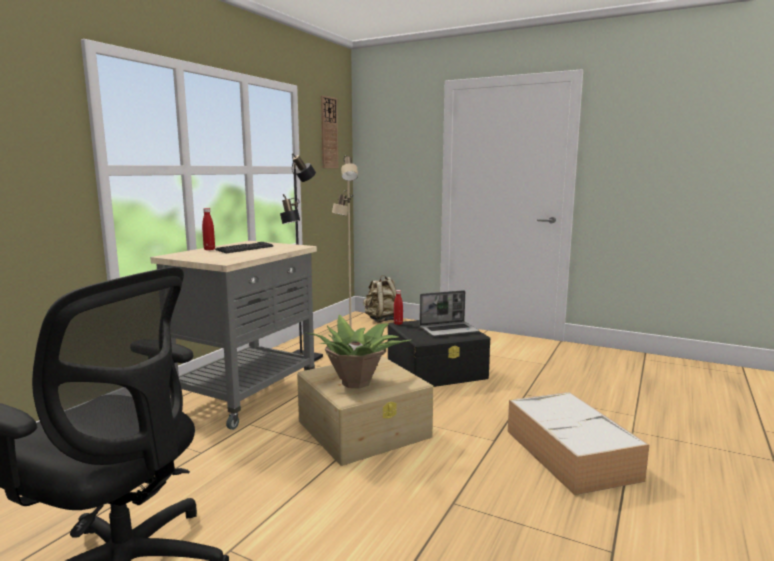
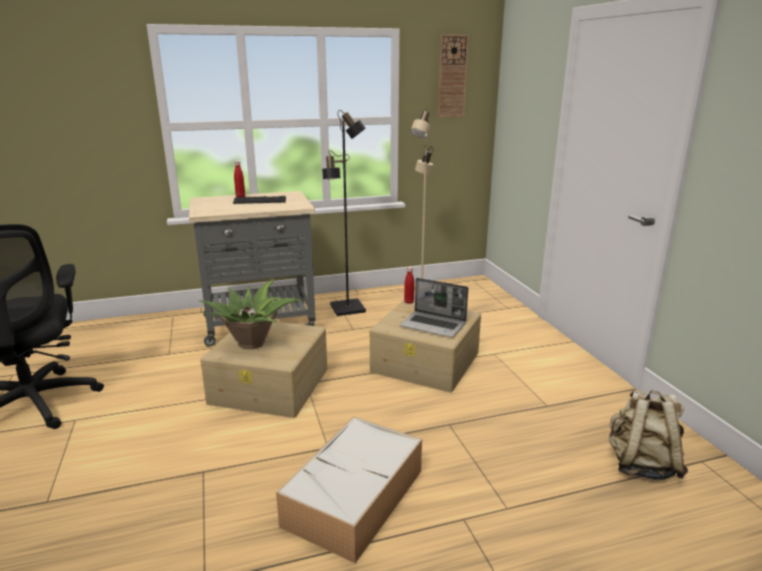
camera: 45 degrees right, 10 degrees up
(382, 320) = (487, 293): beige backpack -> beige backpack (641, 465)
(437, 369) = (426, 362): black storage box -> beige storage box

